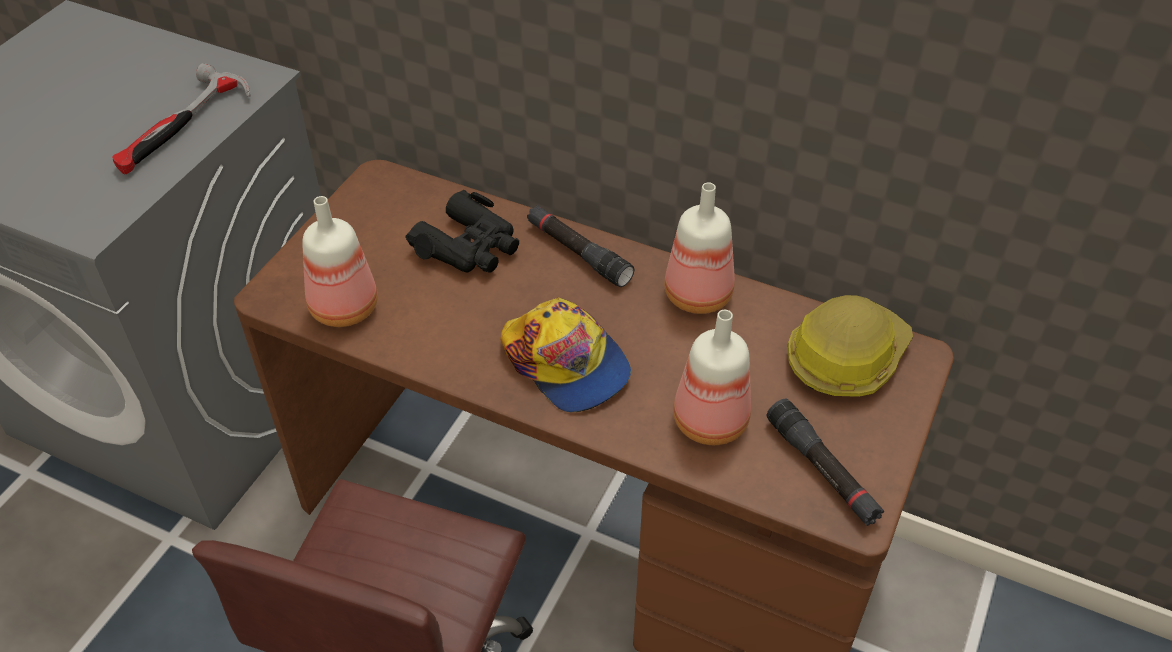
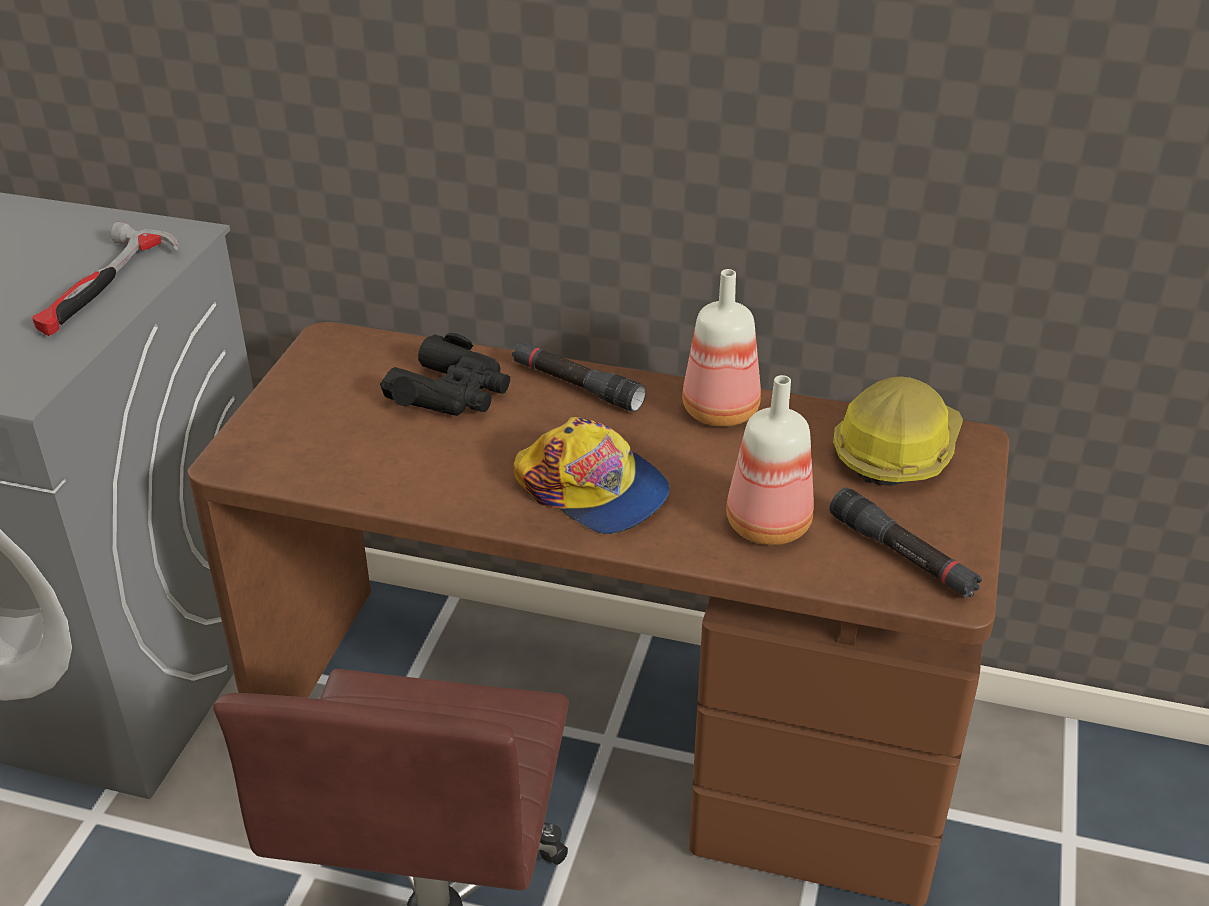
camera: 10 degrees left, 10 degrees down
(342, 308) = (319, 465): bottle -> none

